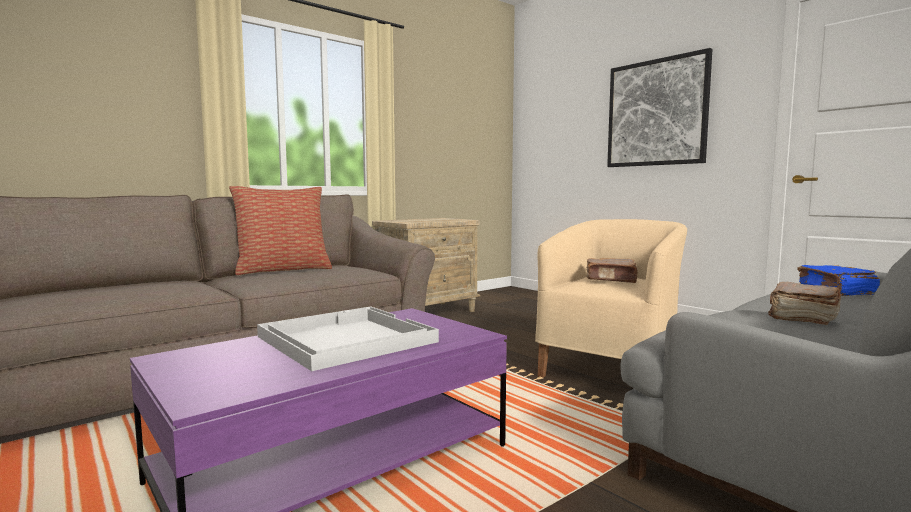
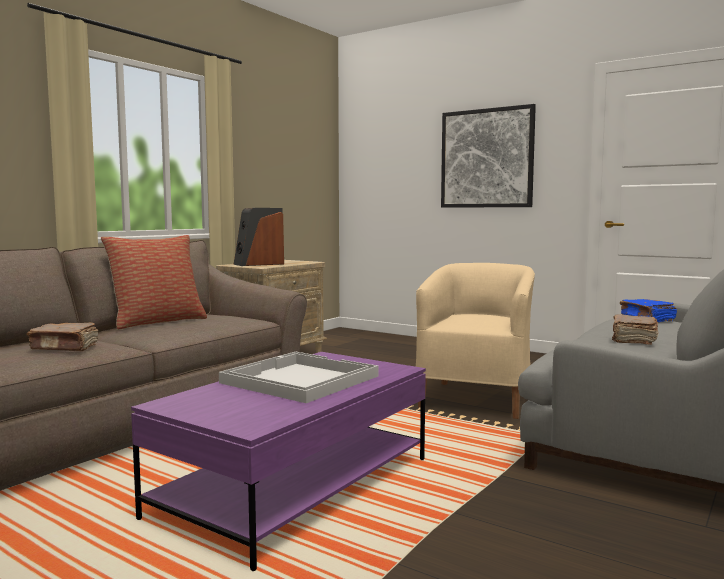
camera: 15 degrees left, 0 degrees up
(412, 220) = (259, 264): none -> speaker
(611, 280) = (476, 317): brown book -> brown book (65, 348)

